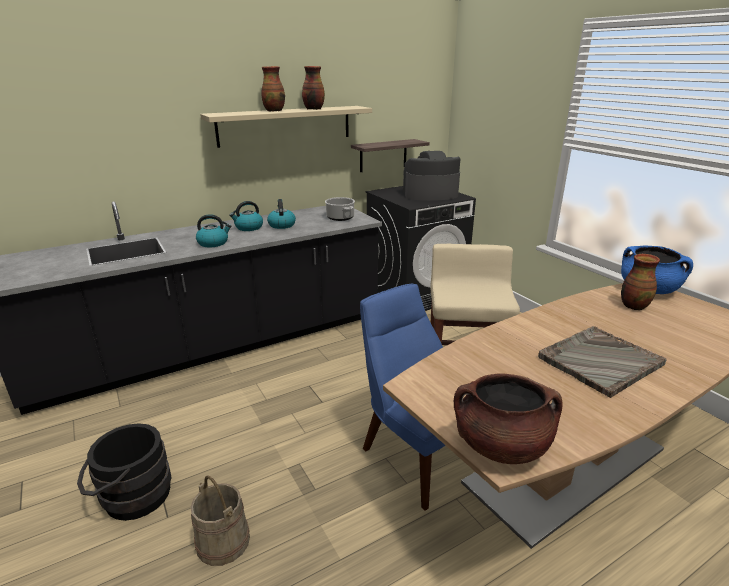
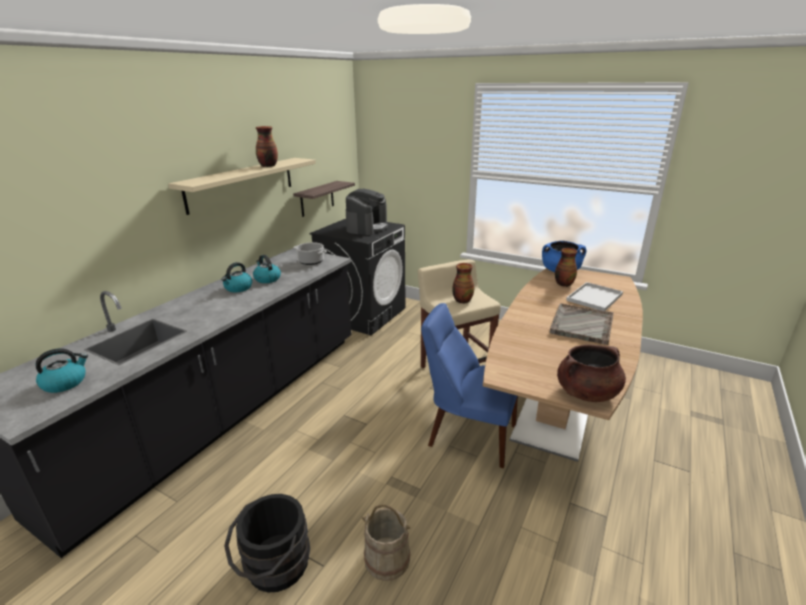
camera: 30 degrees left, 0 degrees up
(213, 243) = (224, 310): kettle -> kettle (65, 382)
(274, 111) = (237, 172): vase -> vase (462, 300)
(430, 194) = (367, 227): coffee machine -> coffee machine turned 150 degrees clockwise
(664, 333) = (594, 297): none -> white tray

